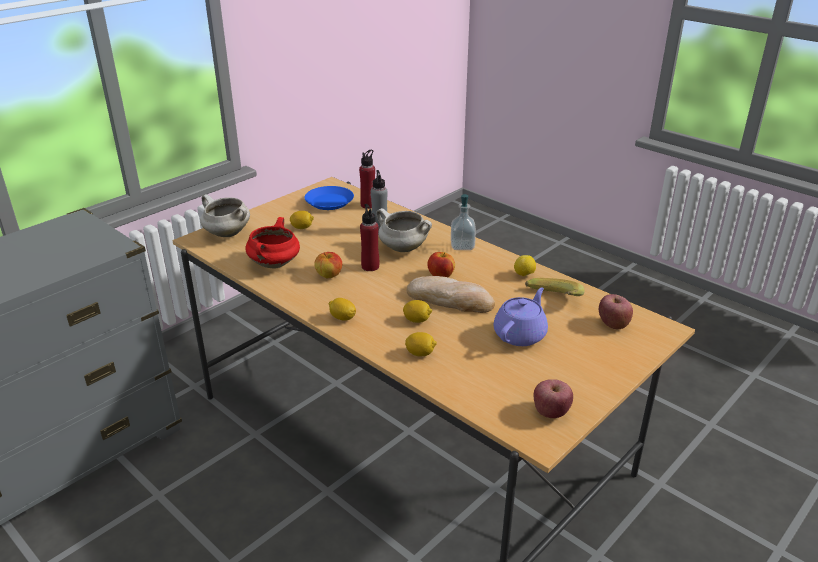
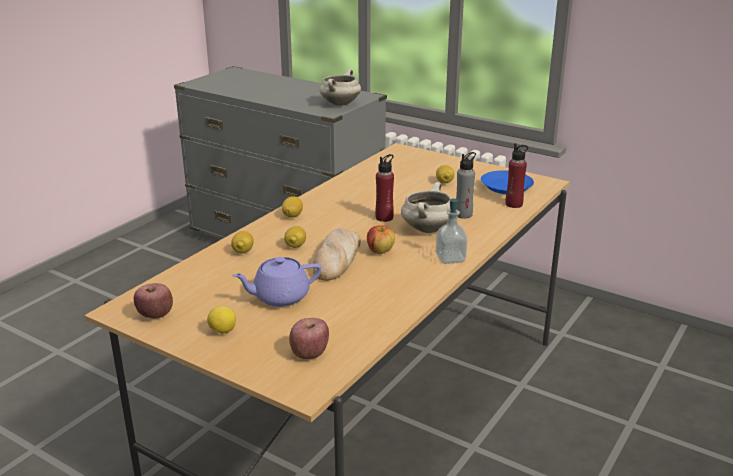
camera: 80 degrees right, 5 degrees down
(226, 234) = (415, 157): white cooking pot -> white cooking pot (340, 104)
(274, 265) = (370, 181): red cooking pot -> none
(329, 276) = (360, 203): apple -> none
(520, 334) = (279, 297): purple teapot -> purple teapot turned 135 degrees clockwise
(524, 275) = (400, 296): lemon -> lemon (222, 331)
(552, 302) = (347, 314): banana -> none

